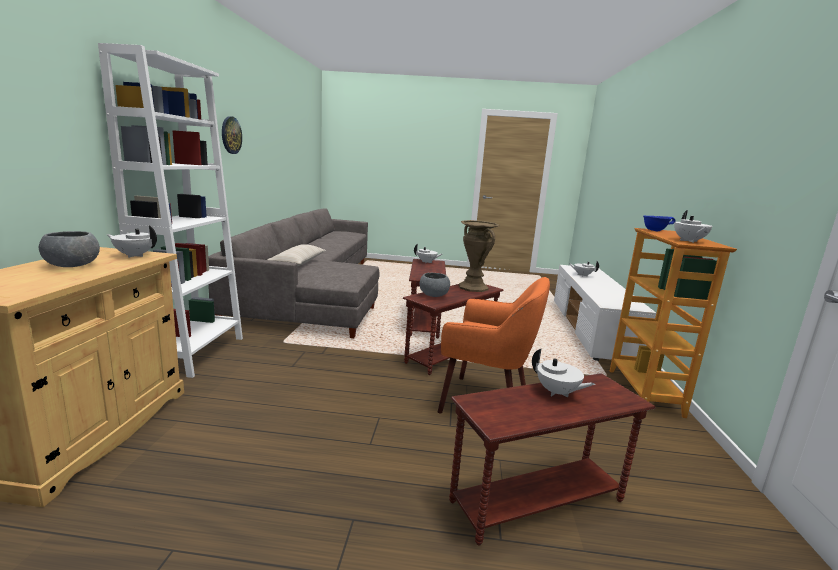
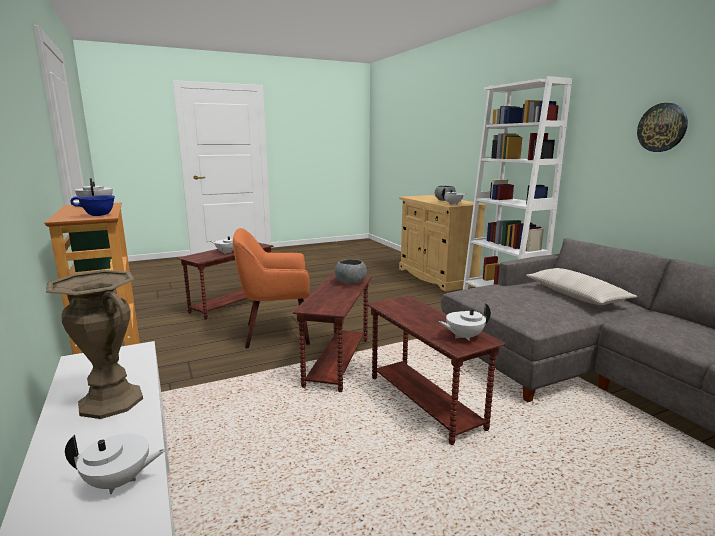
camera: 150 degrees right, 0 degrees up
(473, 287) = (328, 302): brown vase -> brown vase (111, 401)

